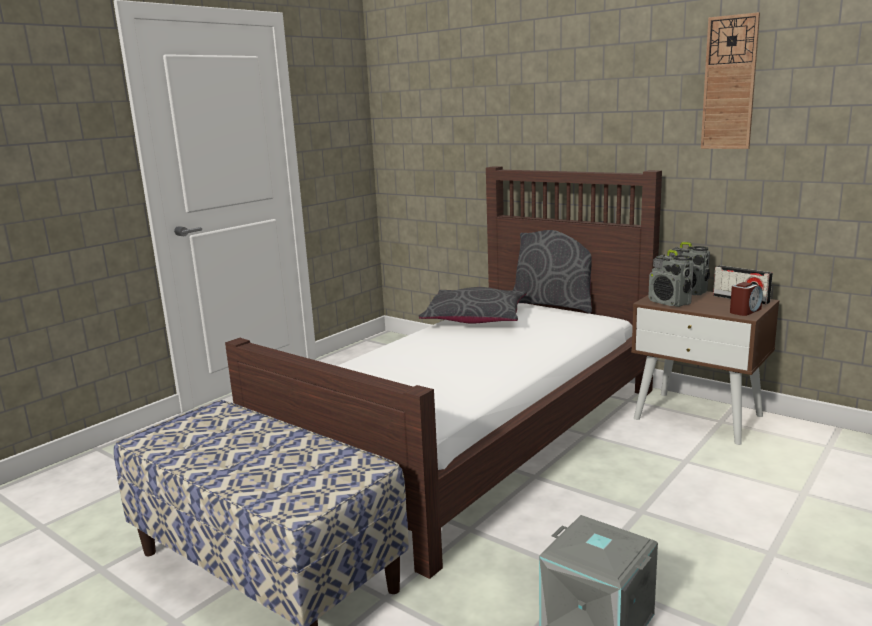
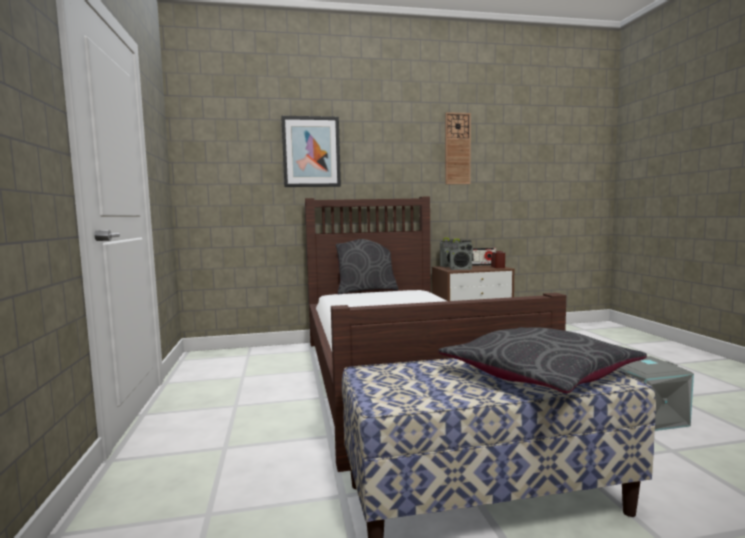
camera: 50 degrees left, 10 degrees down
(475, 318) = (349, 300): grey pillow -> grey pillow (538, 374)
(505, 100) = (311, 152): none -> picture

